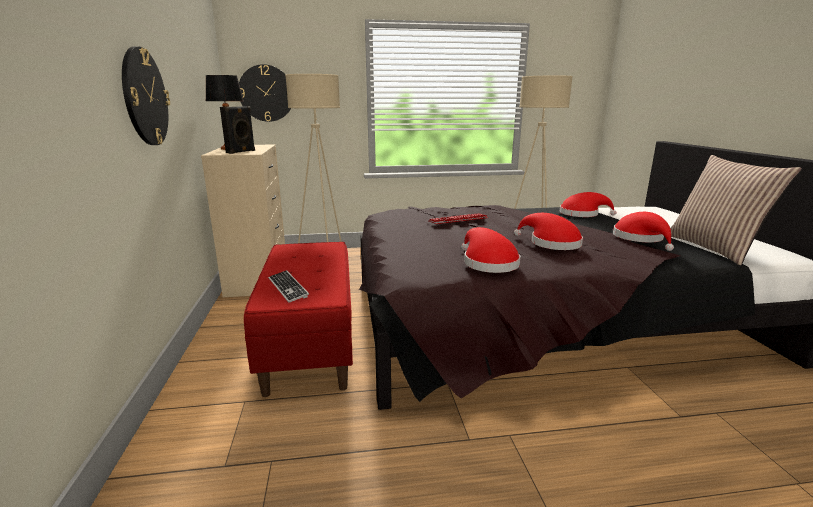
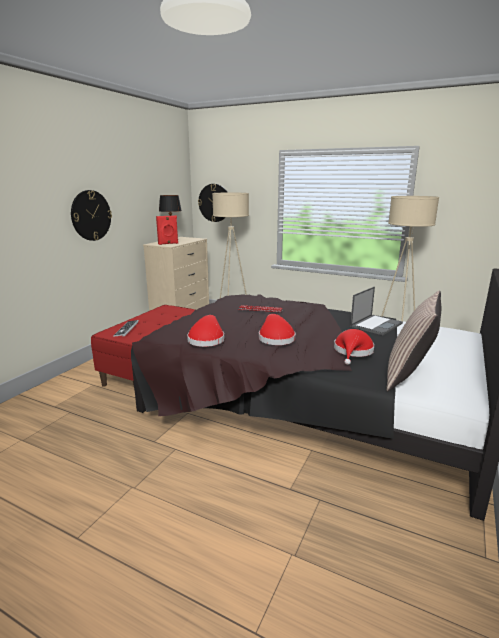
camera: 35 degrees right, 0 degrees up
(241, 152) = (168, 243): black speaker -> red speaker
(582, 214) = (376, 325): red hat -> laptop

